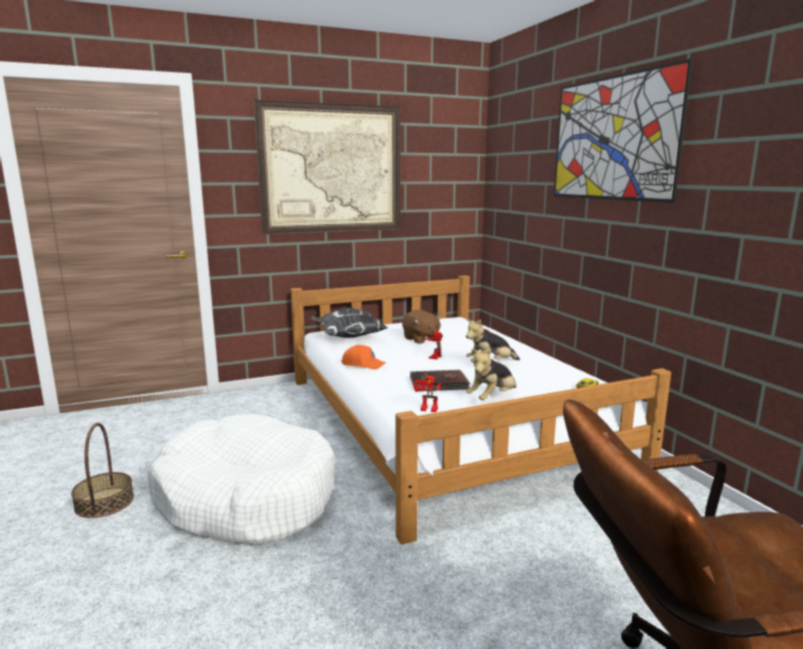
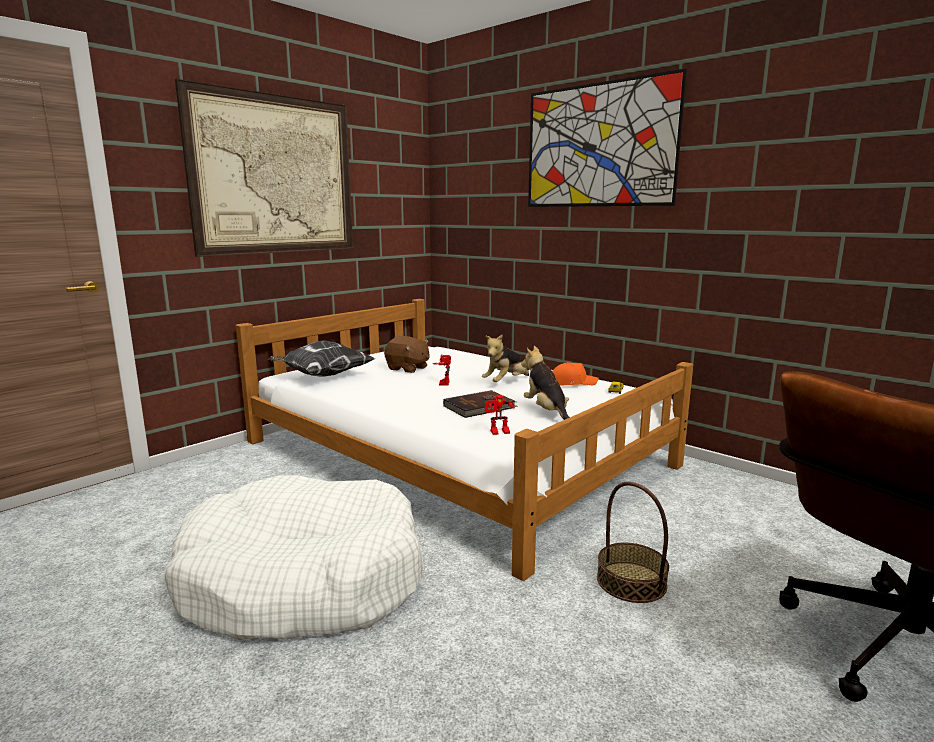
camera: 25 degrees left, 0 degrees up
(104, 502) = (96, 638): basket -> basket (631, 581)
(363, 364) = (374, 400): orange cap -> orange cap (572, 383)
(492, 398) = (546, 412): plush toy -> plush toy turned 135 degrees clockwise

